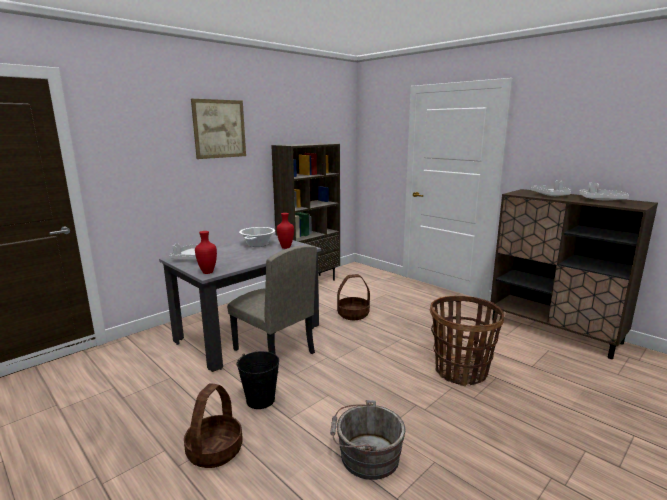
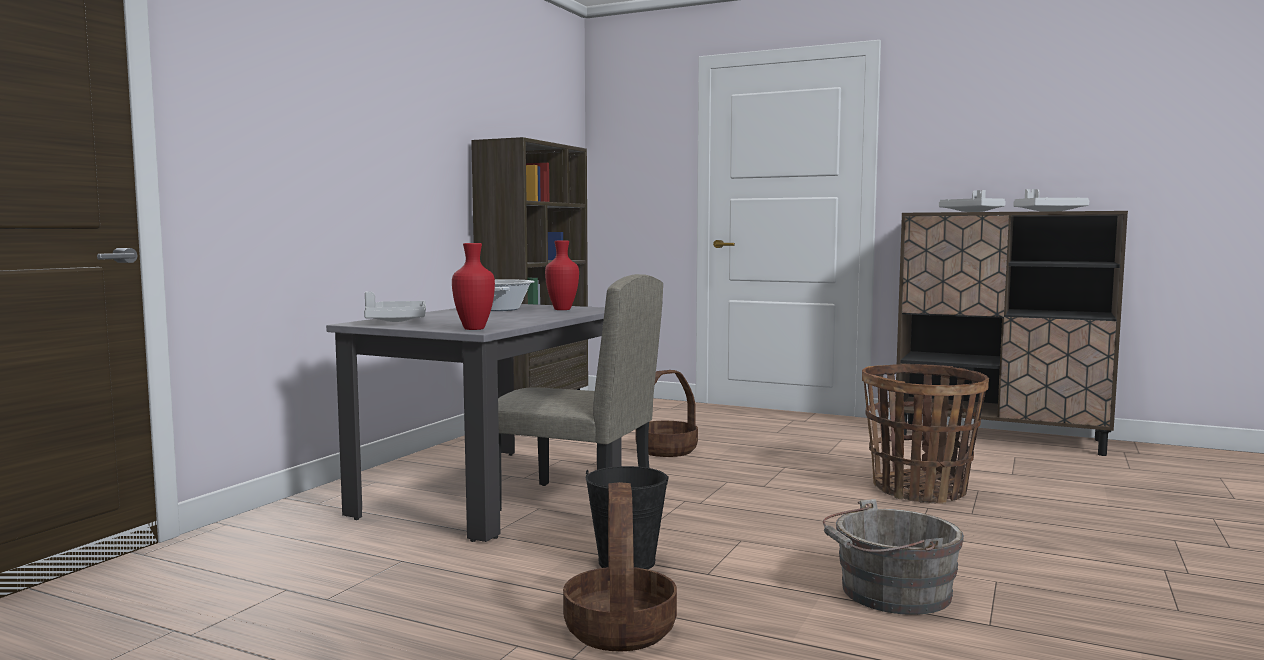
camera: 20 degrees left, 10 degrees down
(219, 129) = (394, 93): picture -> none

